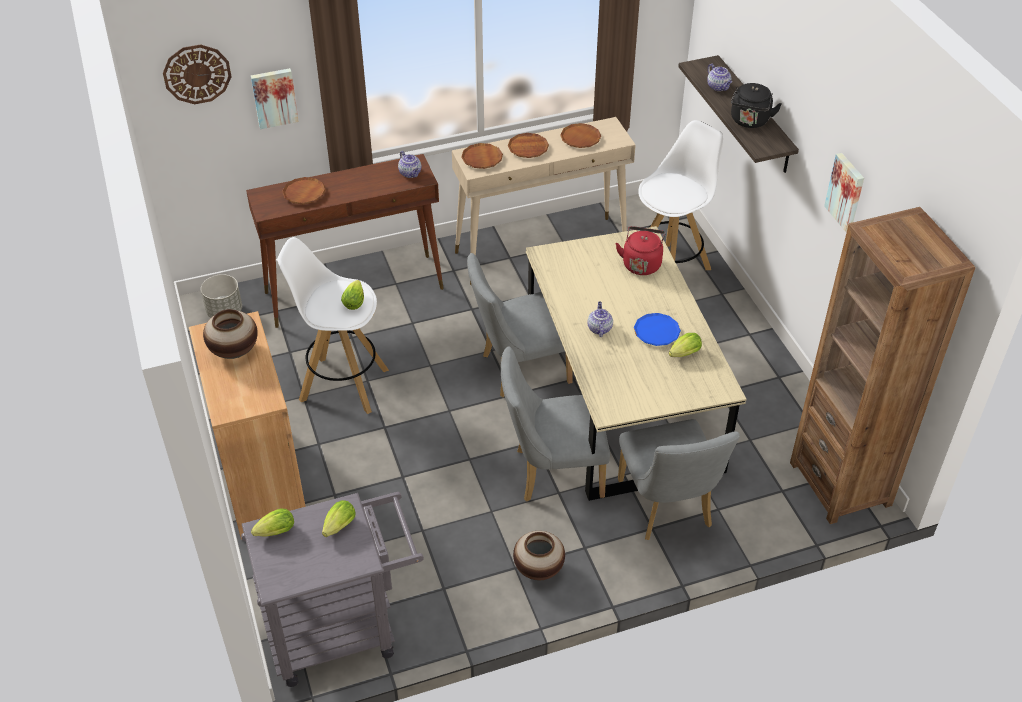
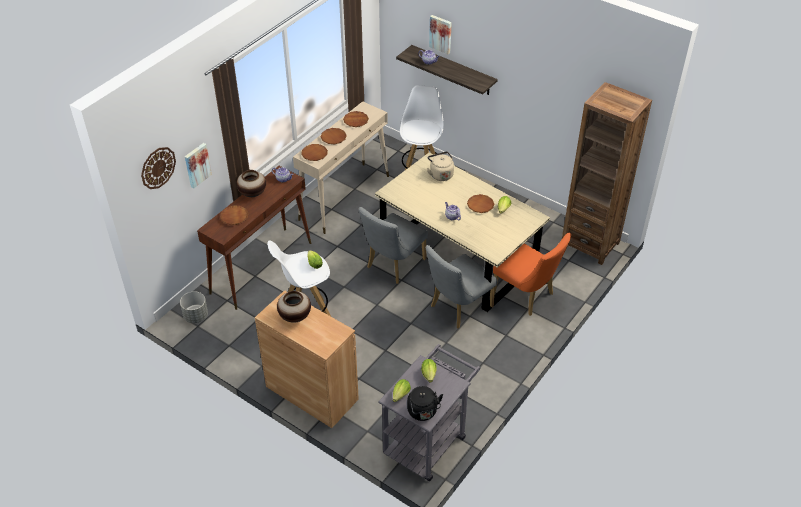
camera: 35 degrees left, 0 degrees up
(538, 569) = (494, 357): vase -> vase (252, 194)
(641, 263) = (440, 174): red kettle -> beige kettle
(656, 332) = (480, 205): blue plate -> brown plate
(667, 509) = (526, 296): grey chair -> orange chair
(749, 121) = (461, 74): black kettle -> black kettle (423, 412)
(846, 191) = (543, 90): picture -> picture (441, 34)

